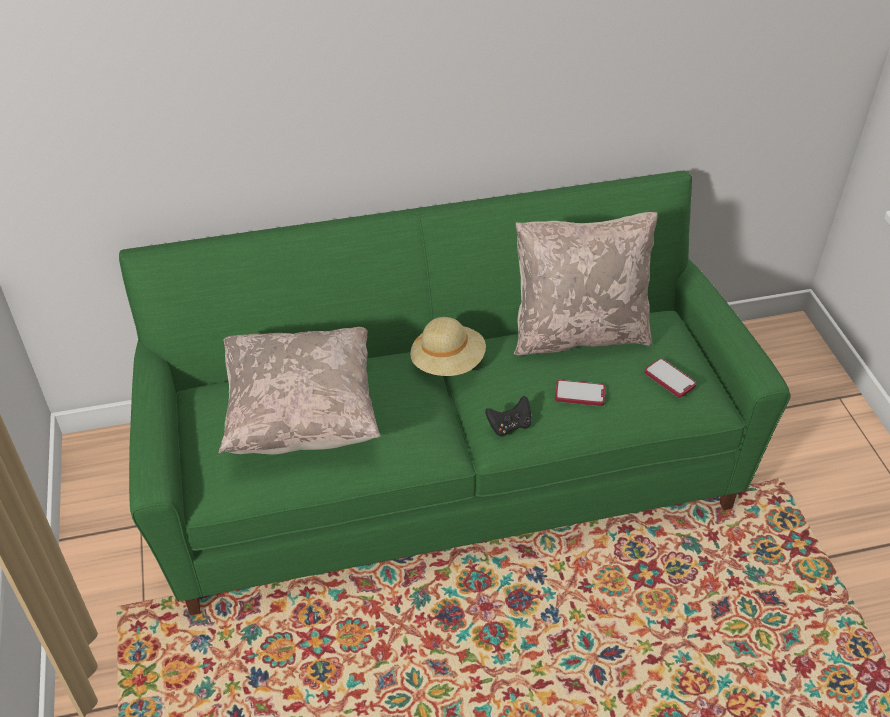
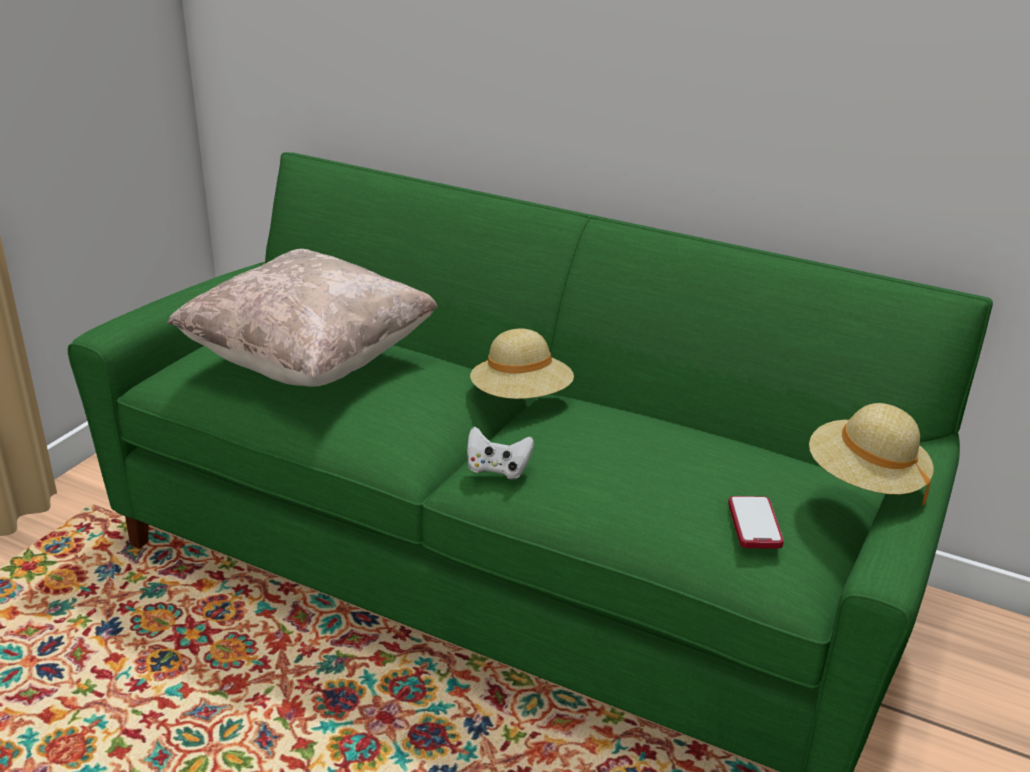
camera: 40 degrees right, 15 degrees down
(509, 426) = (497, 469): black game controller -> white game controller
(578, 333) = (700, 434): beige pillow -> none
(580, 394) = (615, 481): phone -> none
(698, 321) = (864, 481): none -> beige hat

